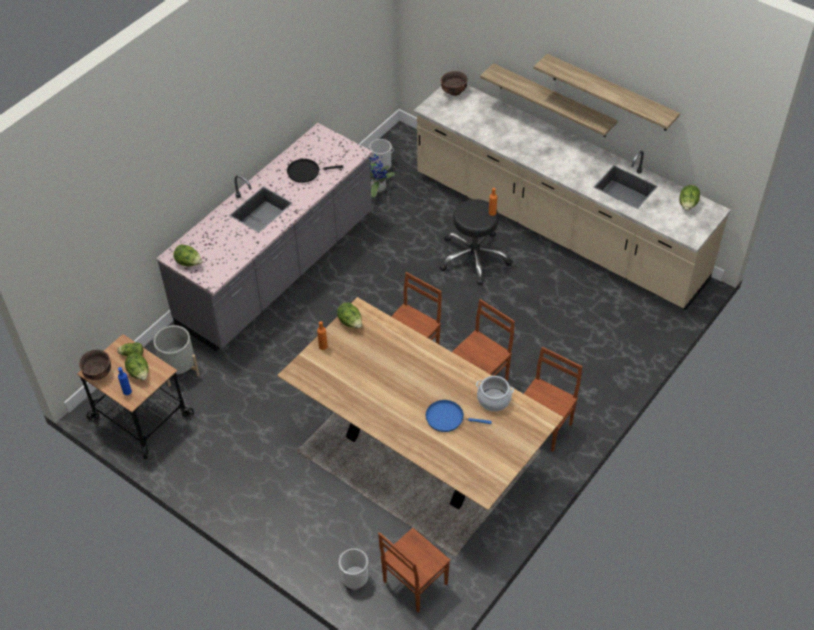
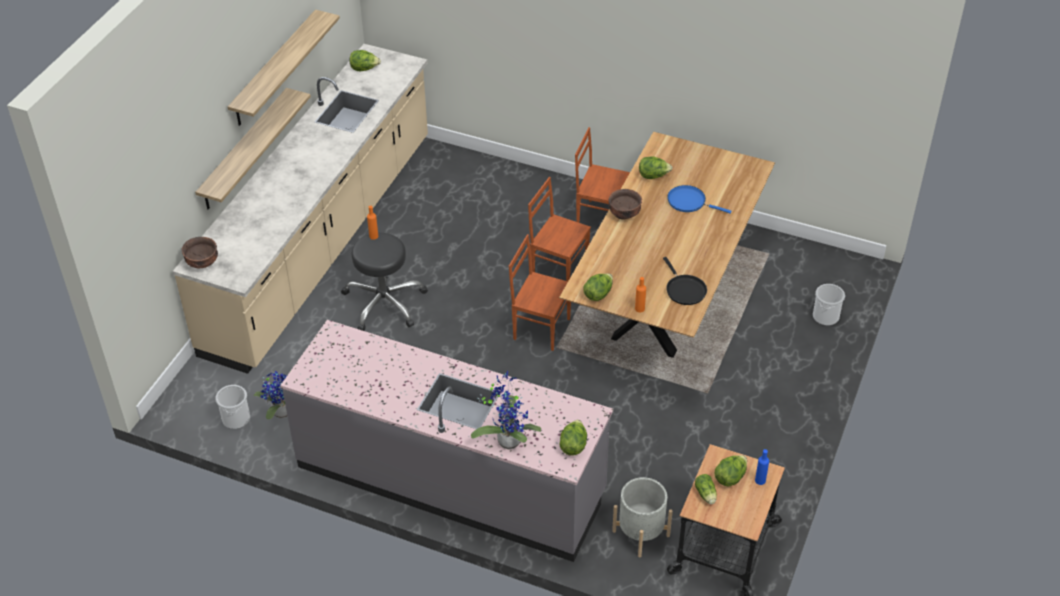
camera: 105 degrees left, 5 degrees down
(98, 373) = (747, 518): brown bowl -> brown bowl (624, 214)
(212, 229) = (508, 439): none -> potted plant
(306, 172) = (380, 373): black frying pan -> black frying pan (684, 290)
(414, 583) = (809, 275): brown chair -> none
(448, 418) = (689, 202): blue frying pan -> blue frying pan turned 120 degrees clockwise
(494, 399) = (653, 176): cooking pot -> lettuce

